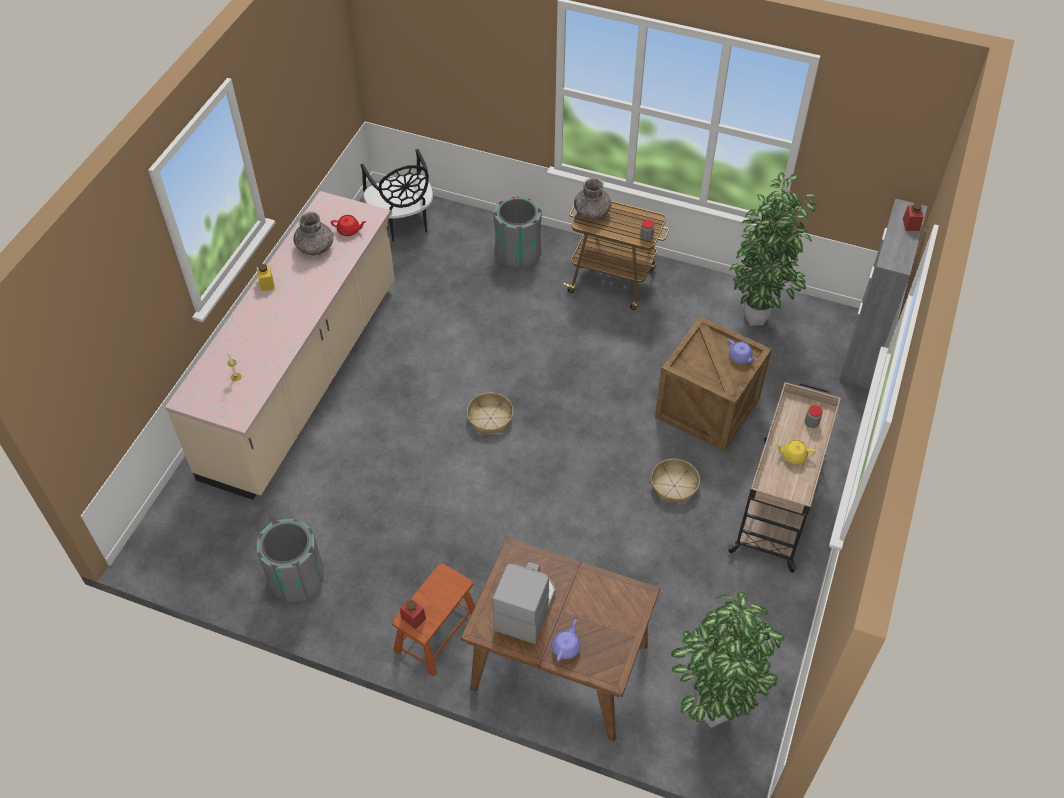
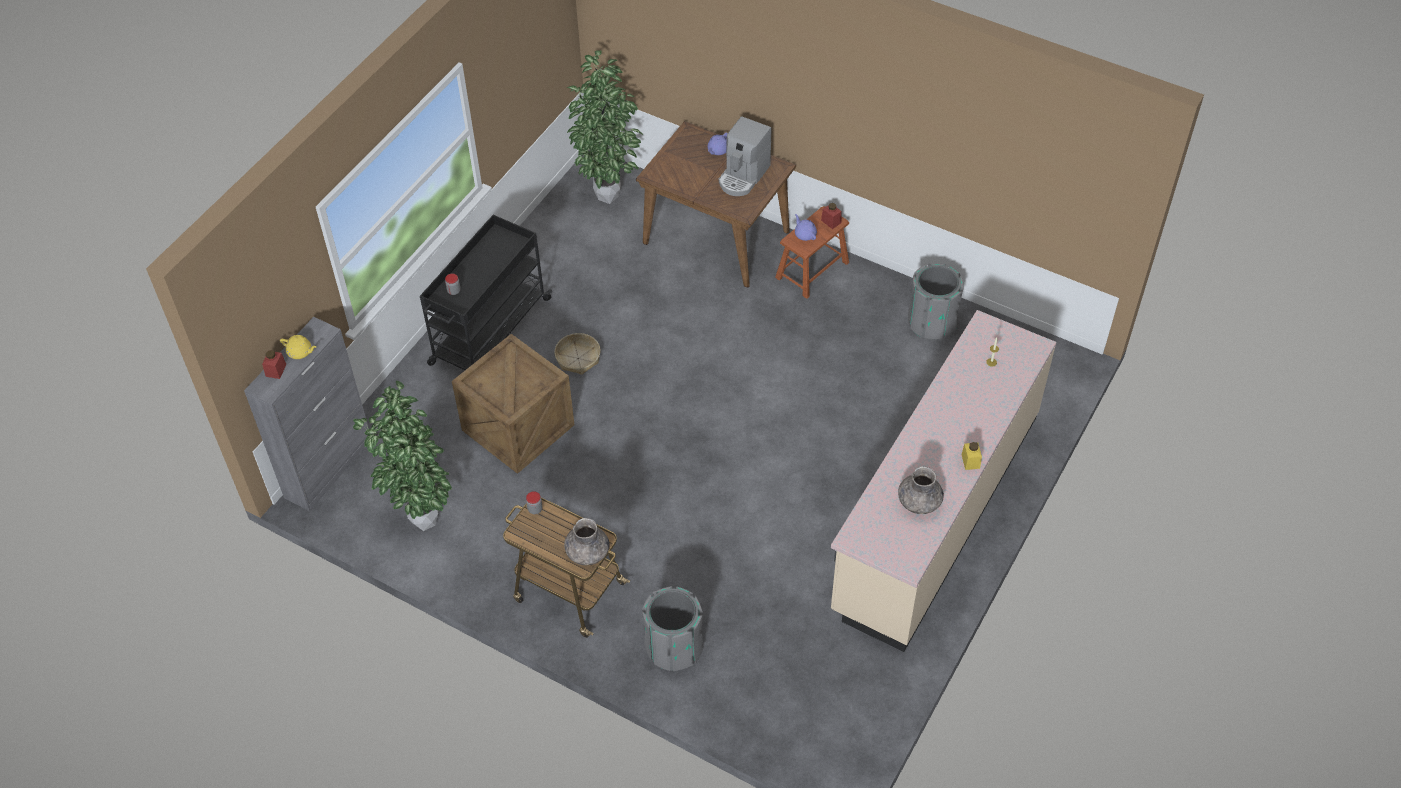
camera: 170 degrees left, 0 degrees up
(349, 230) = (880, 519): red teapot -> none
(402, 222) = (816, 719): black chair -> none
(490, 418) = (740, 444): basket -> none
(740, 357) = (485, 380): purple teapot -> purple teapot (805, 234)
(778, 503) = (489, 332): beige cart -> black cart
(793, 456) = (484, 266): yellow teapot -> yellow teapot (300, 352)

